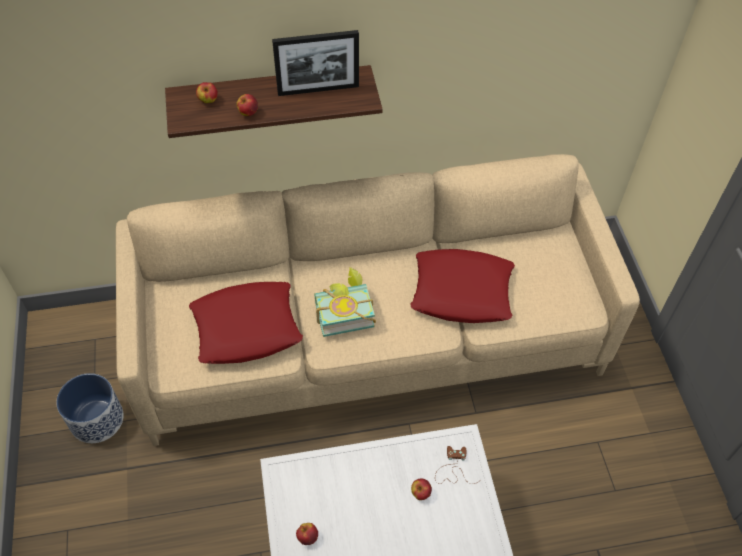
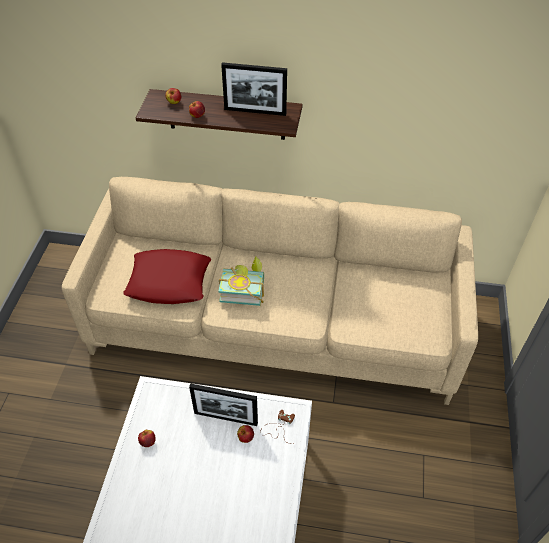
camera: 20 degrees right, 5 degrees down
(96, 419) = (60, 325): planter -> none
(387, 477) = (225, 418): none -> picture frame
(462, 291) = (339, 299): red pillow -> none

